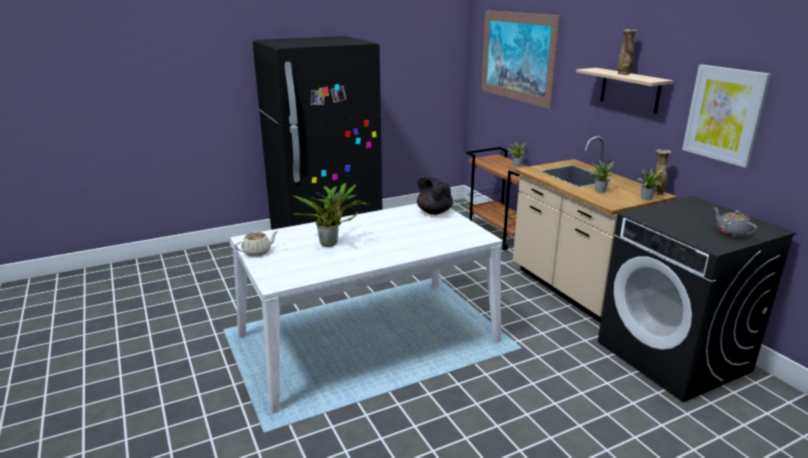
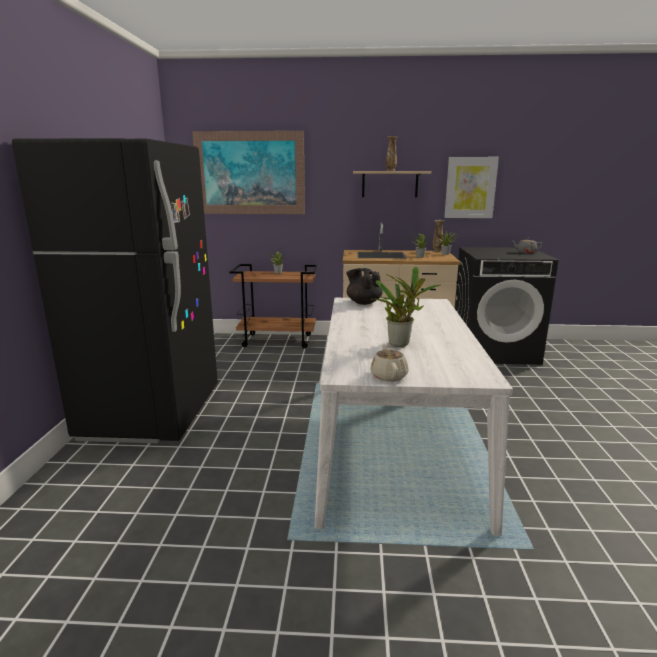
camera: 60 degrees left, 5 degrees down
(434, 212) = (363, 302): black teapot -> black teapot turned 60 degrees clockwise

